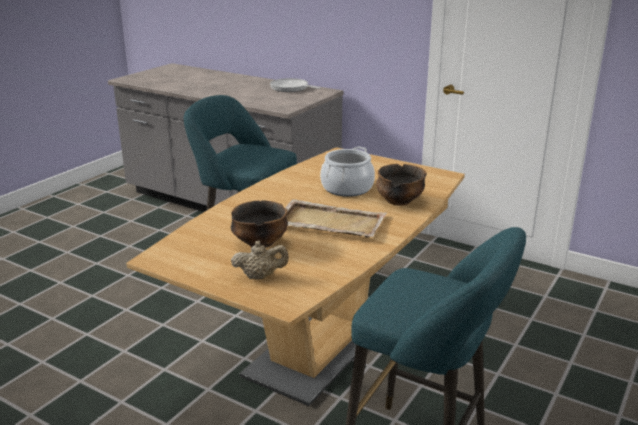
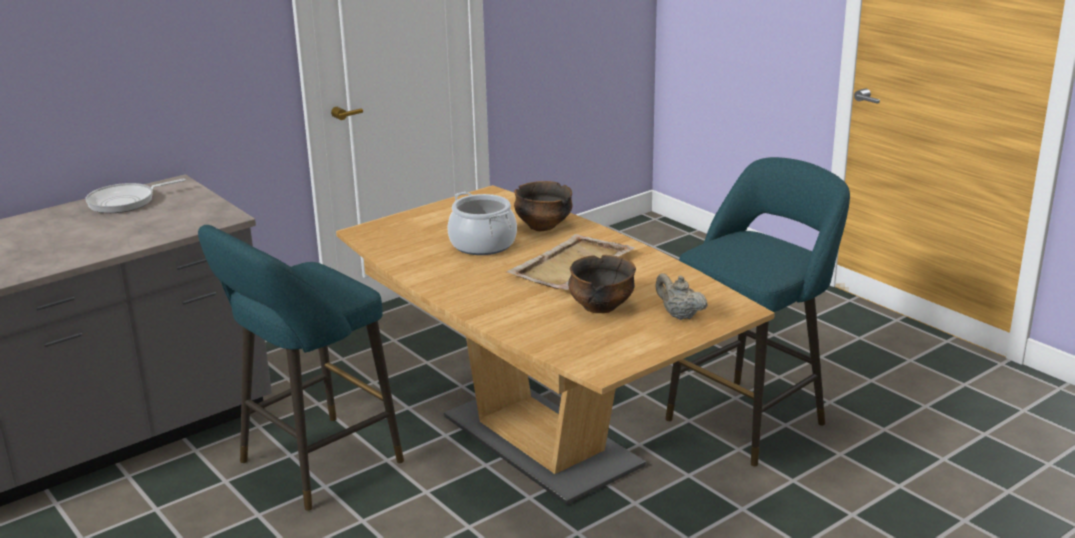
camera: 70 degrees left, 0 degrees up
(260, 276) = (679, 315): beige teapot -> beige teapot turned 60 degrees counterclockwise

